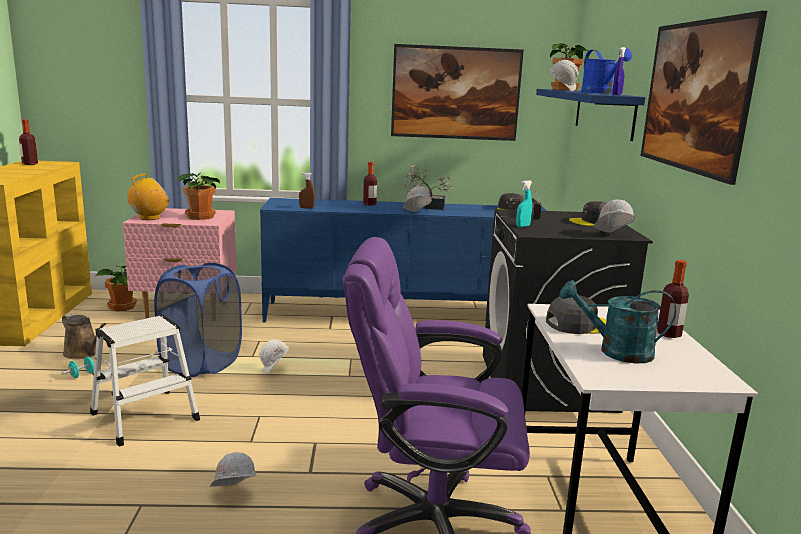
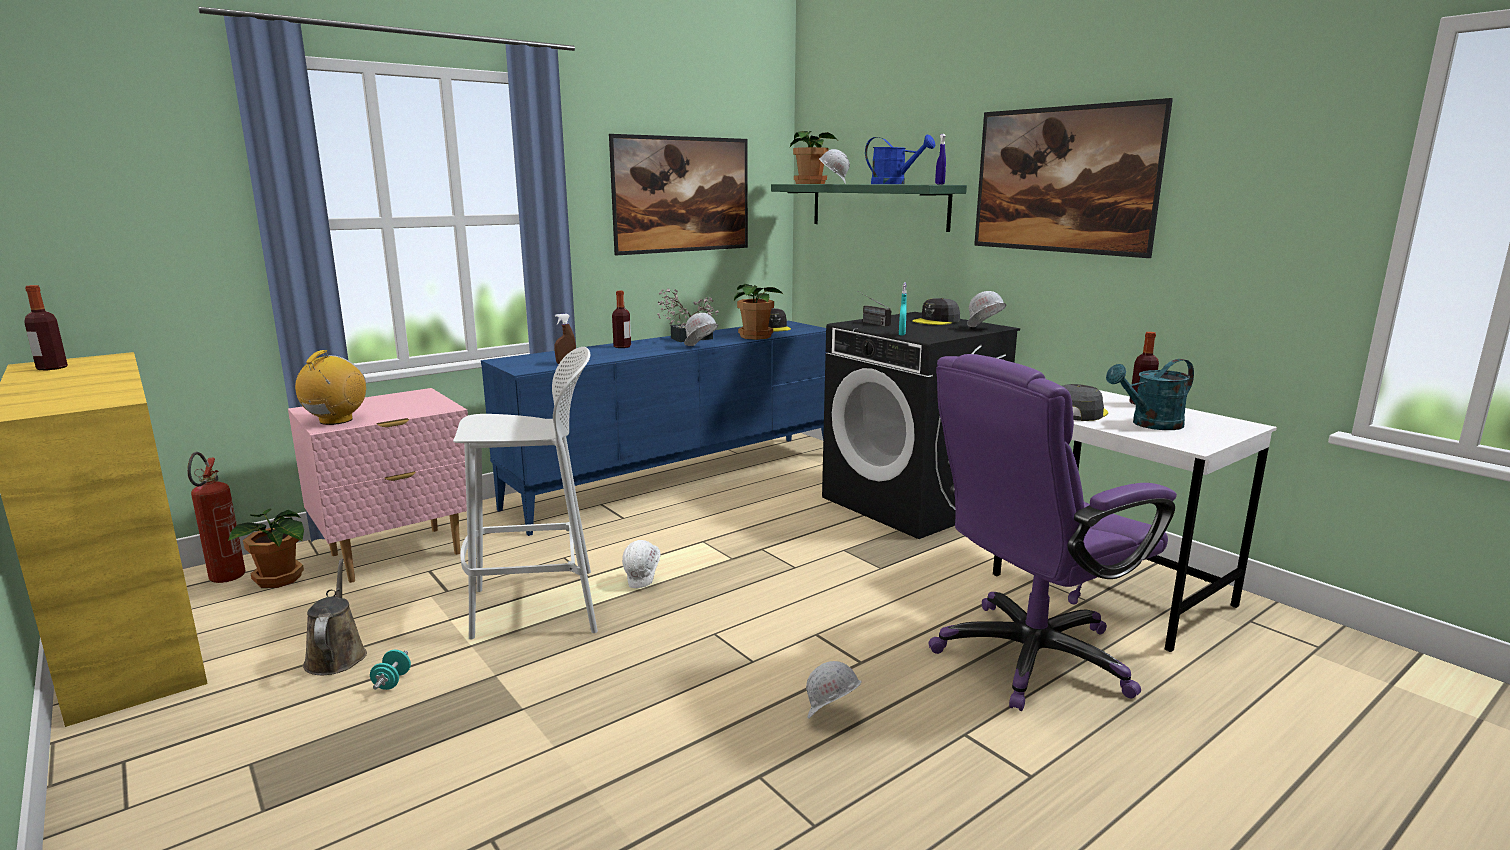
camera: 35 degrees left, 0 degrees up
(83, 353) = (336, 655): brown watering can -> brown watering can turned 105 degrees counterclockwise
(103, 300) = (224, 580): none -> fire extinguisher
(145, 416) = (581, 689): white step ladder -> none
(201, 217) = (411, 404): potted plant -> potted plant (756, 336)
(201, 363) = (539, 606): blue laundry basket -> white stool
(603, 113) = (877, 206): blue shelf -> green shelf

